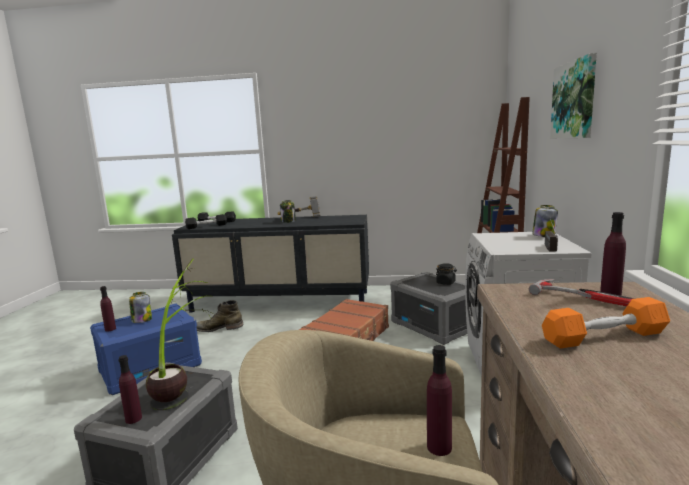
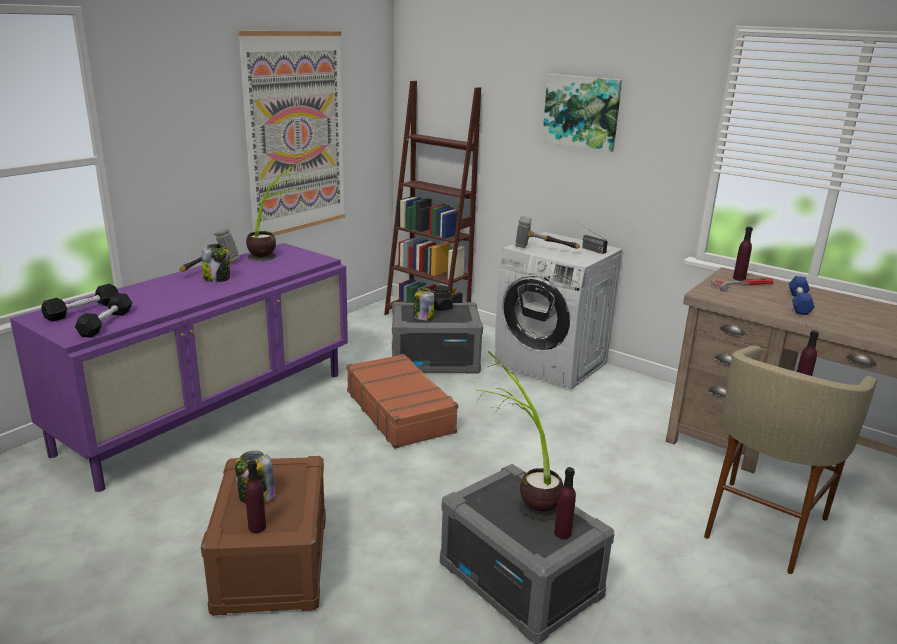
camera: 60 degrees left, 10 degrees up
(151, 368) = (271, 563): blue storage box -> brown storage box
(219, 328) = (220, 480): green boot -> none
(280, 302) = (212, 412): black cabinet -> purple cabinet
(345, 218) = (279, 254): none -> potted plant
(398, 145) = (296, 134): none -> picture
(499, 239) = (543, 250): none -> hammer
(543, 235) = (556, 238): jar -> jar (423, 317)
(604, 337) = (799, 303): orange dumbbell -> blue dumbbell

